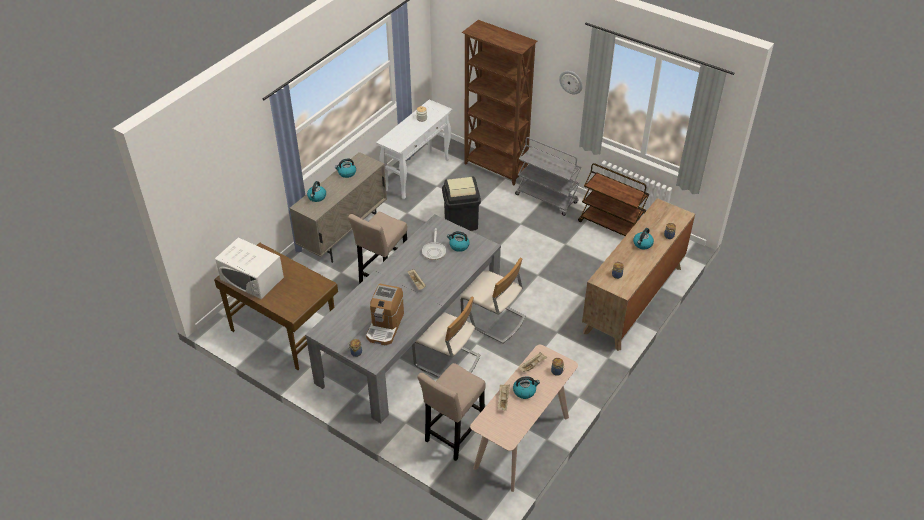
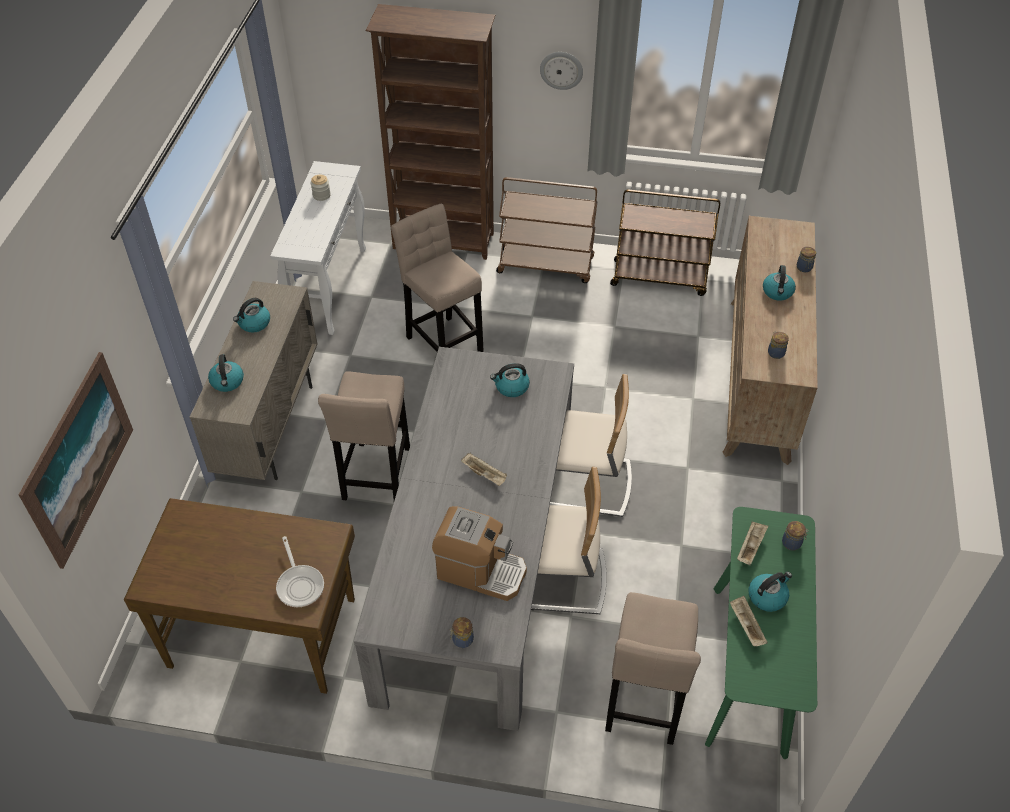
camera: 25 degrees left, 5 degrees up
(216, 202) = (79, 459): none -> picture
(252, 278) = (195, 571): white microwave -> none
(385, 326) = (481, 571): coffee machine -> coffee machine turned 60 degrees counterclockwise
(434, 251) = (478, 409): frying pan -> frying pan (300, 584)
(461, 222) = (443, 343): black trash can -> beige stool
(522, 442) = (749, 668): beige console table -> green console table
(547, 199) = (546, 265): grey cart -> brown cart

